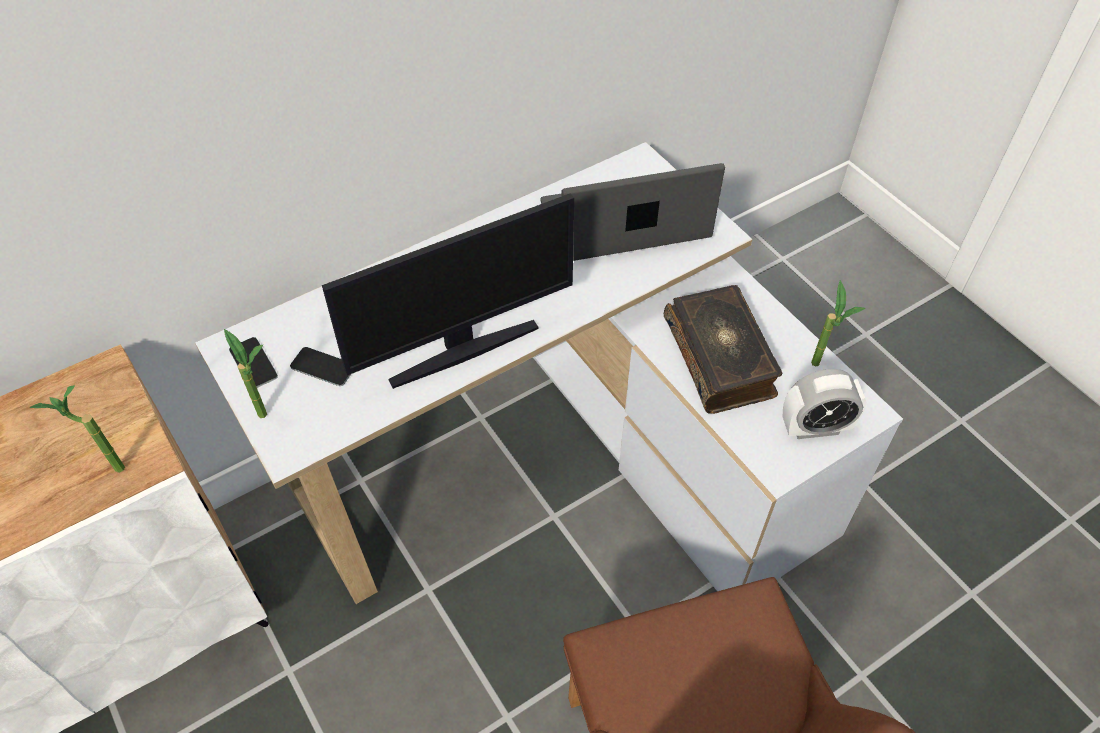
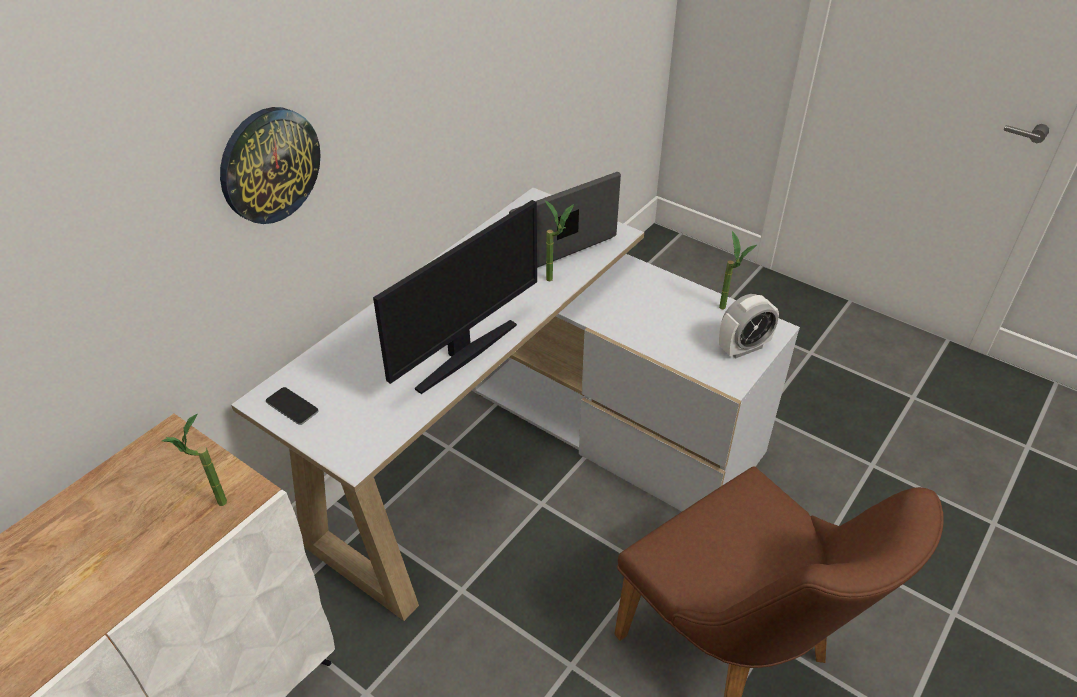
camera: 20 degrees left, 10 degrees down
(253, 93) = (269, 165): none -> wall clock
(270, 418) = (327, 441): potted plant -> potted plant (556, 279)
(323, 367) = (354, 394): phone -> none
(720, 358) = (654, 321): book -> none

